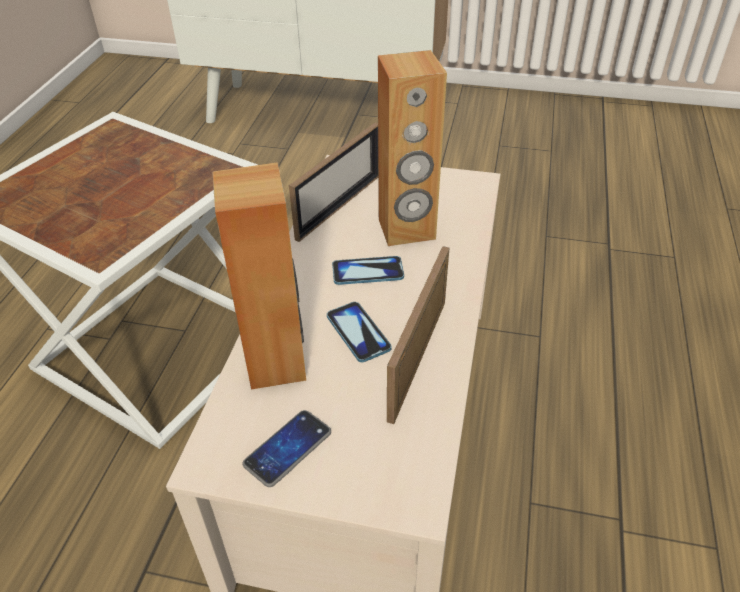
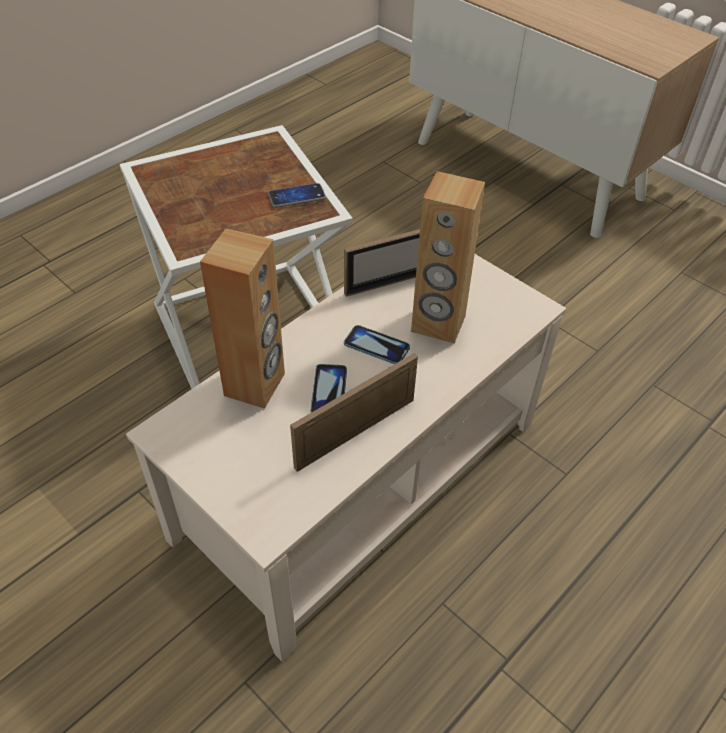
camera: 30 degrees right, 5 degrees up
(288, 448) = (215, 450): phone -> phone (297, 196)

